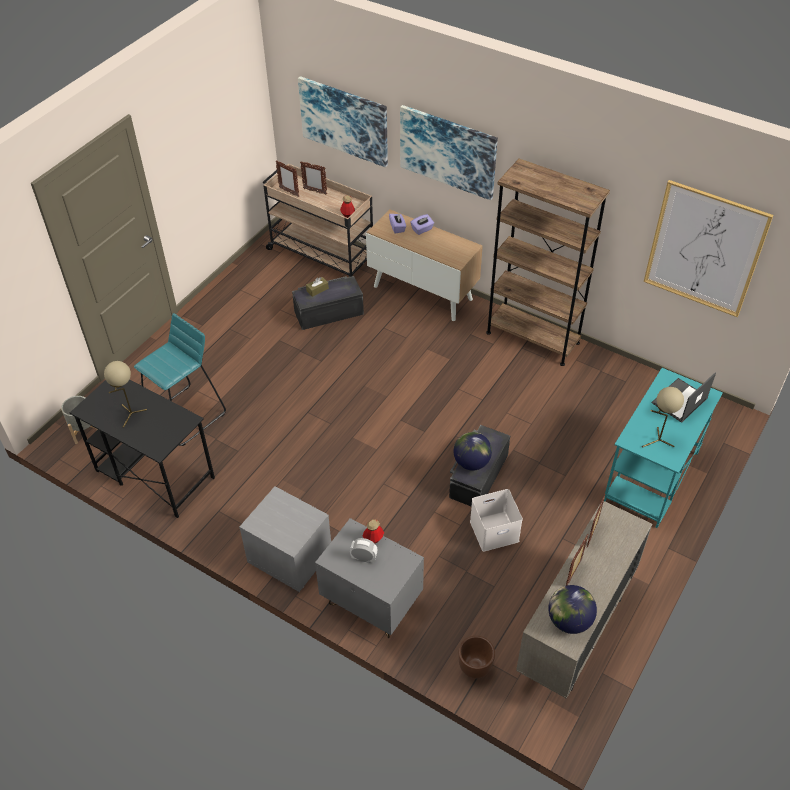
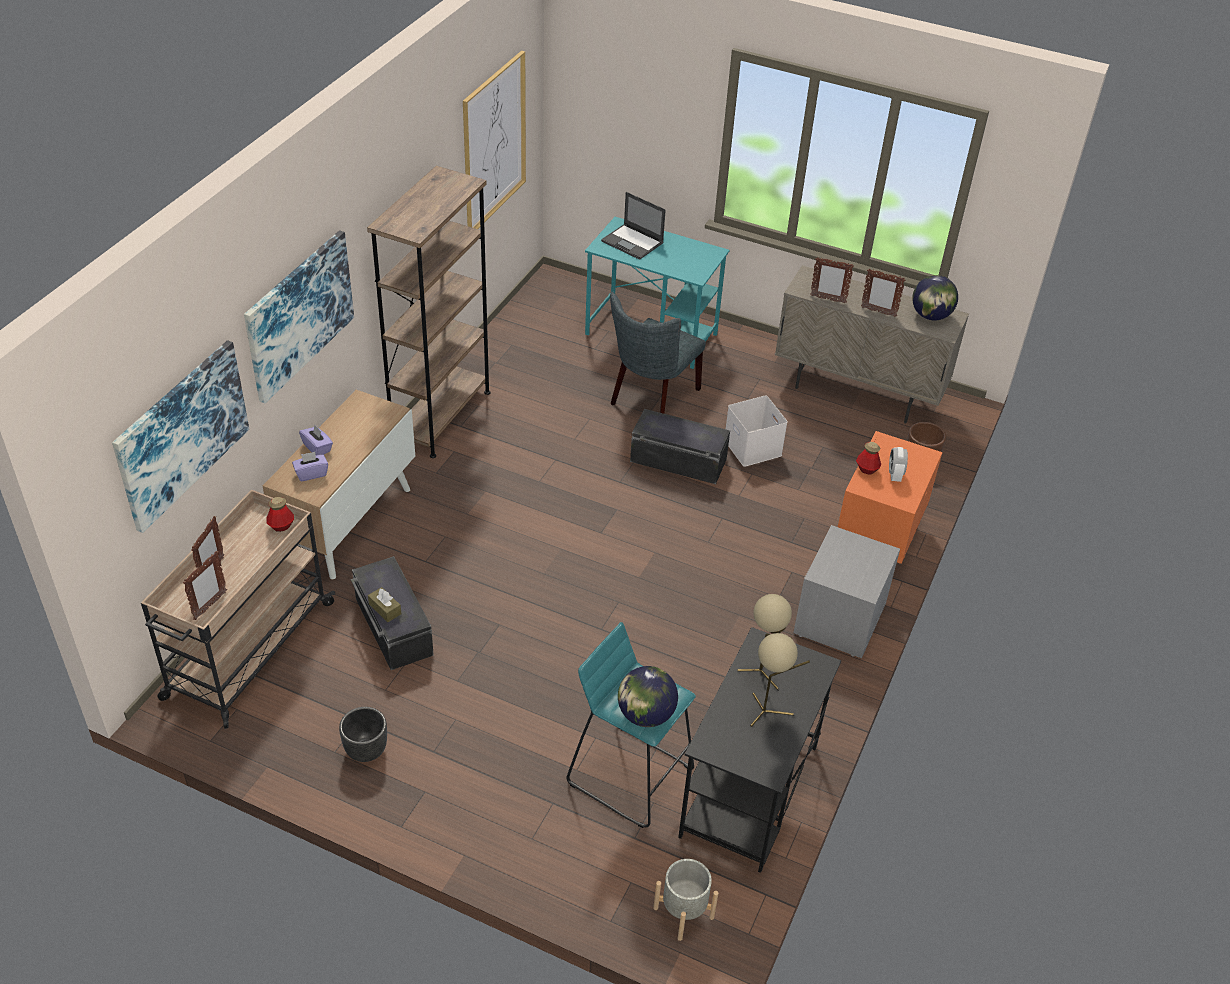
camera: 100 degrees left, 5 degrees down
(238, 301) = (365, 750): none -> black planter
(371, 603) = (877, 540): grey nightstand -> orange nightstand
(471, 462) = (692, 438): globe -> globe (646, 715)
(558, 467) = (651, 399): none -> grey chair
(657, 441) = (692, 259): beige table lamp -> beige table lamp (762, 673)

